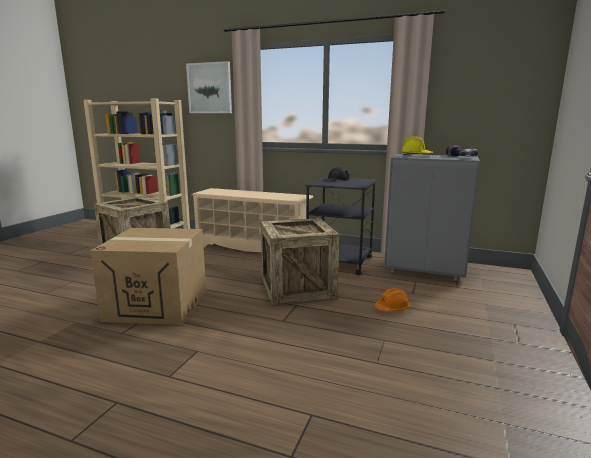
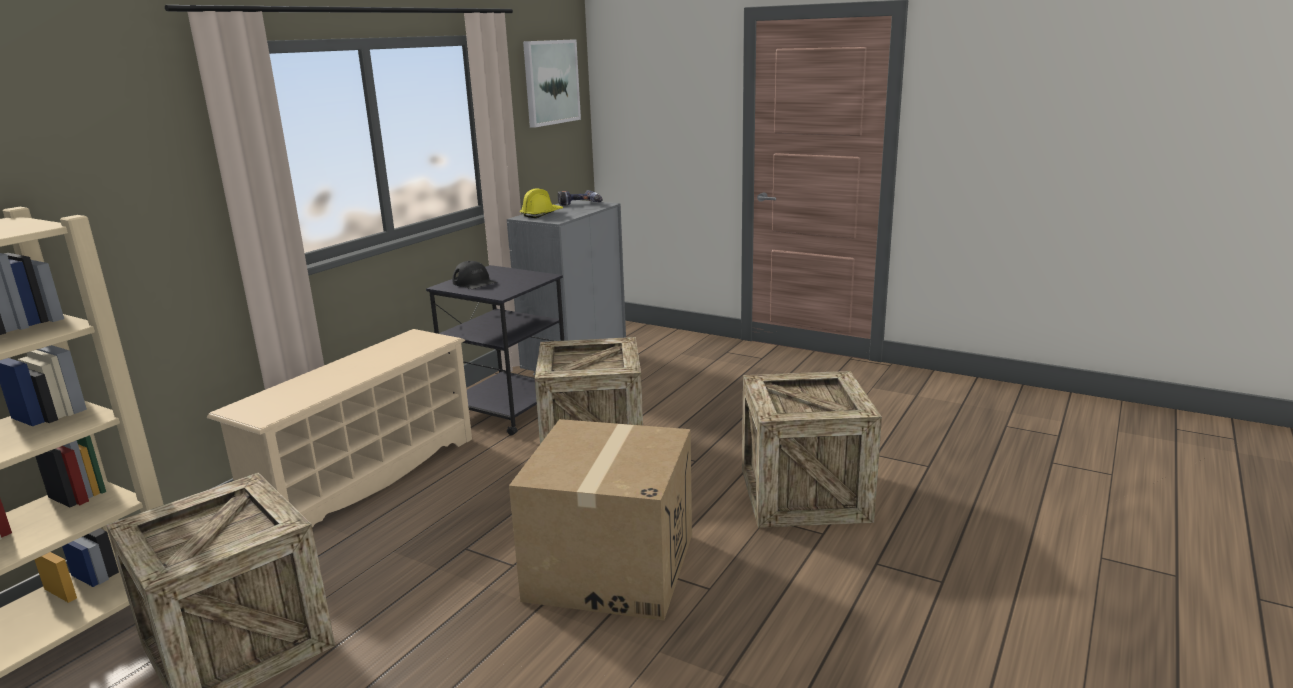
camera: 80 degrees left, 5 degrees up
(209, 88) = (114, 158): picture -> picture (551, 82)
(230, 367) = (804, 495): none -> crate
(392, 308) = (678, 396): orange hard hat -> none

